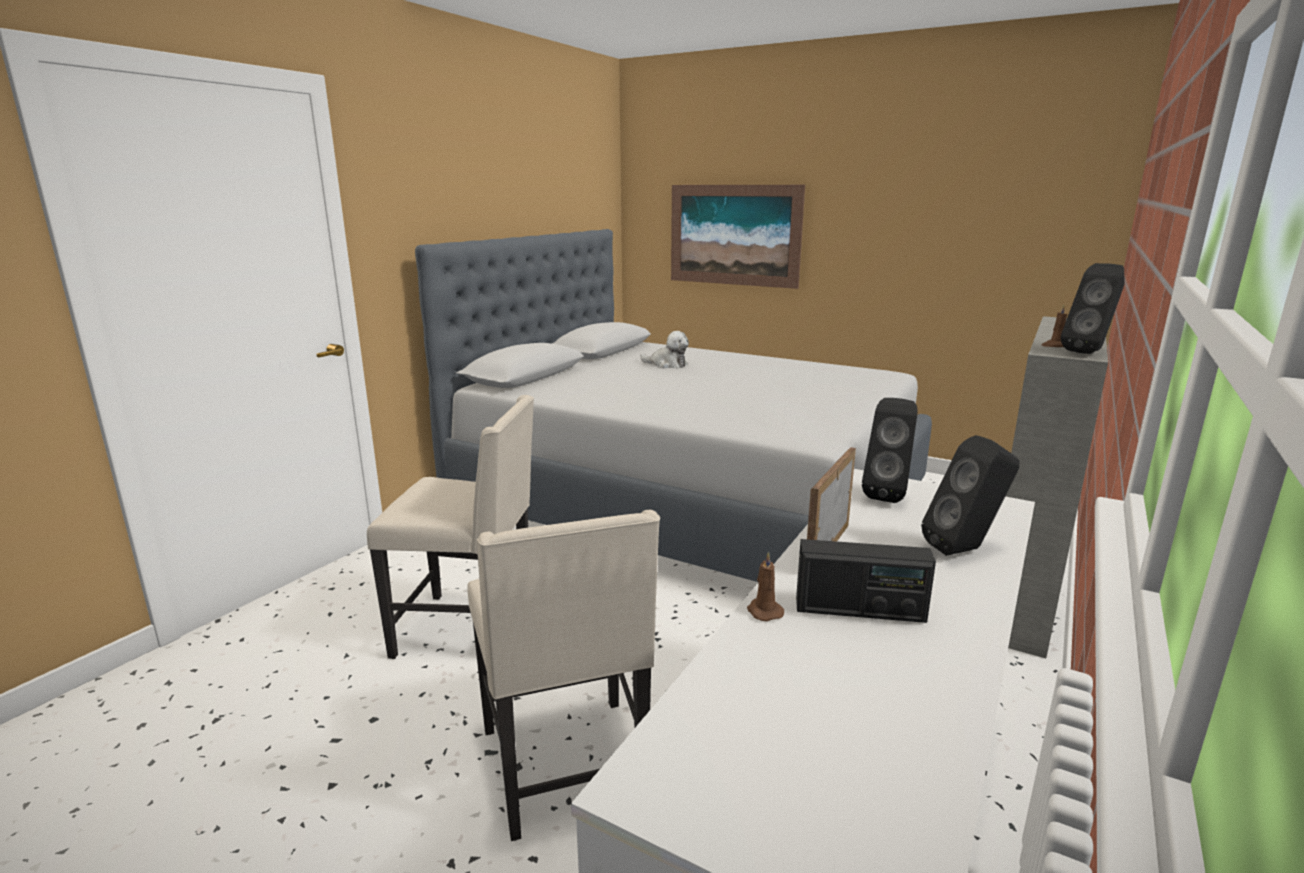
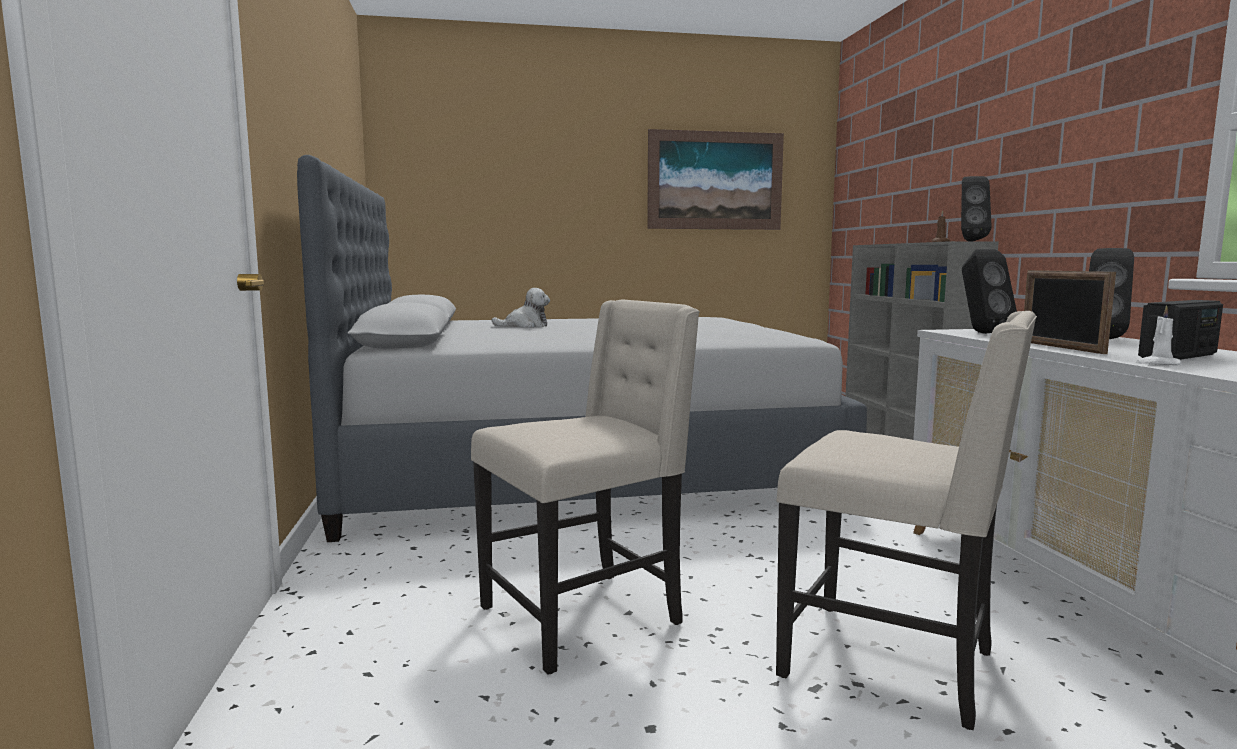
camera: 40 degrees left, 10 degrees down
(734, 235) = (512, 207): picture -> picture (715, 181)
(763, 611) = (1157, 364): brown candle -> white candle

